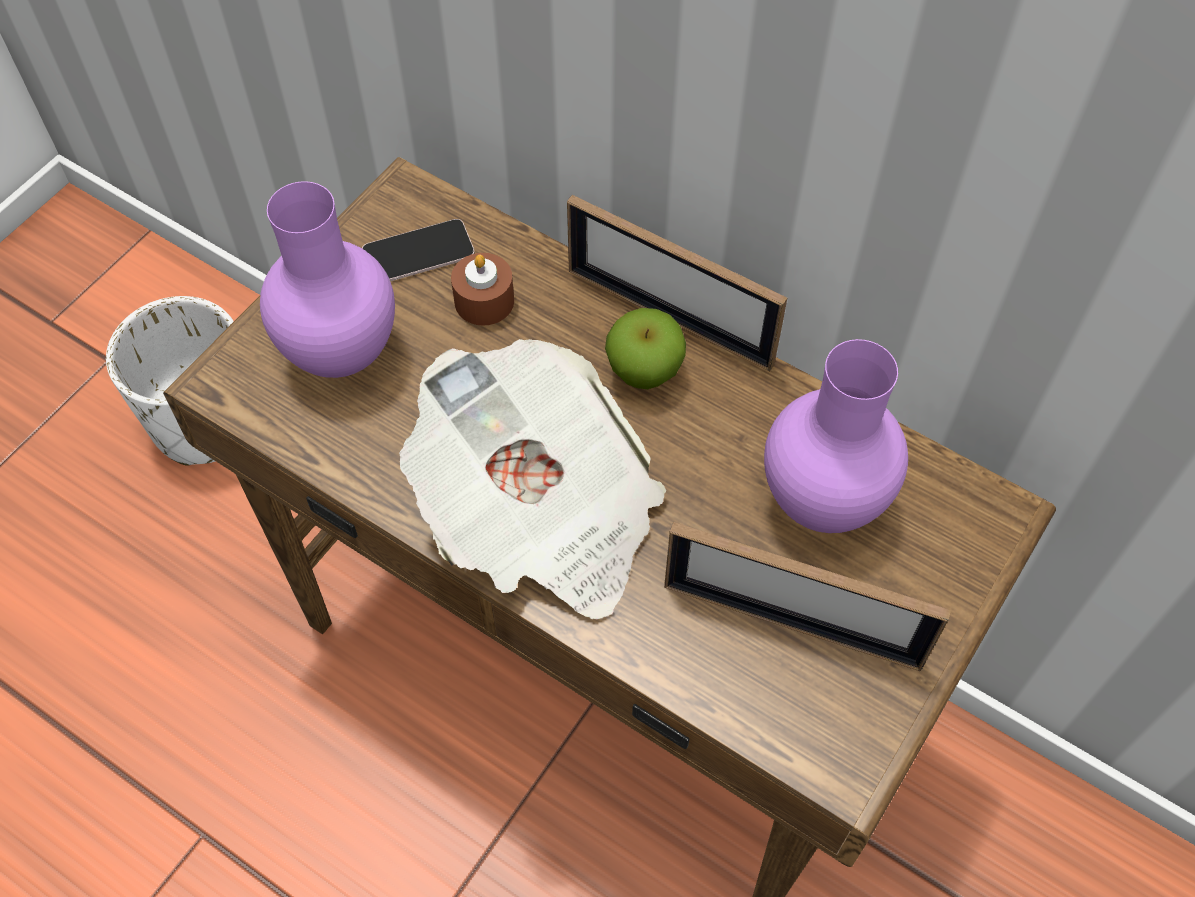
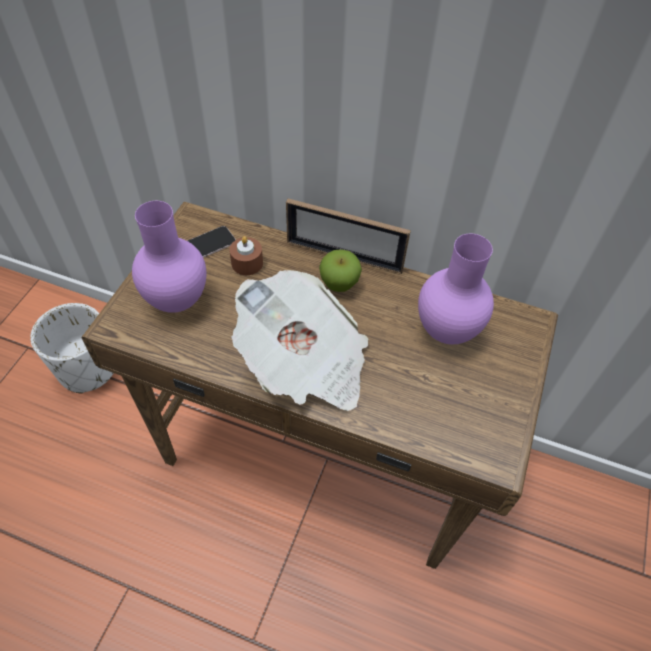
camera: 15 degrees left, 5 degrees down
(791, 623) = (449, 393): picture frame -> none

